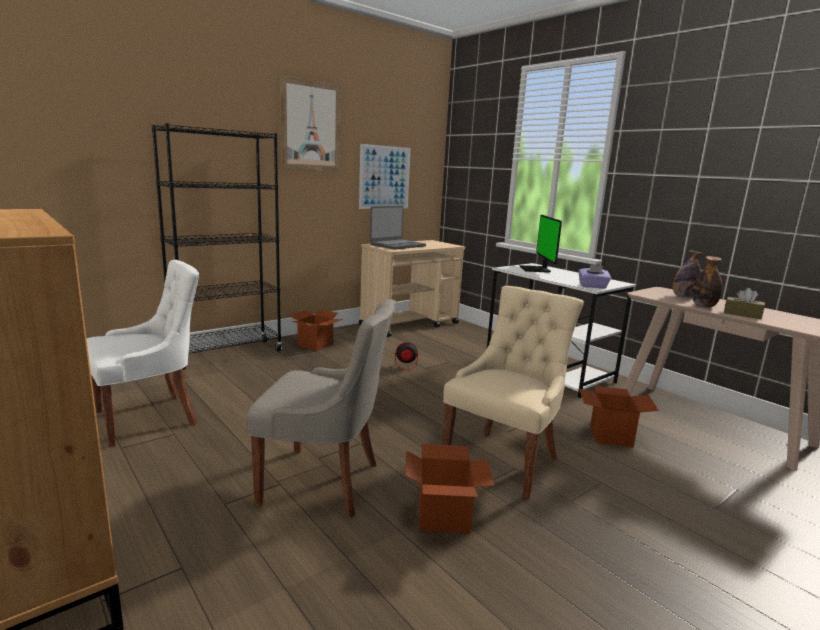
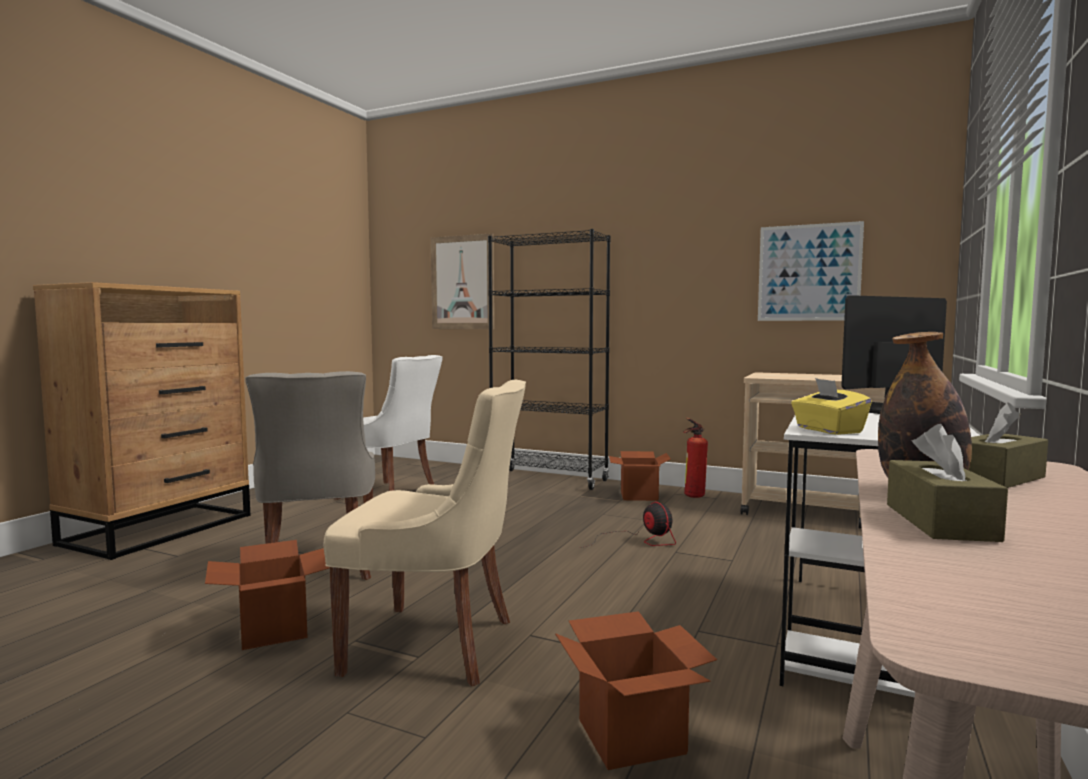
camera: 65 degrees right, 10 degrees down
(311, 126) = (681, 216): picture -> picture (462, 282)
(338, 335) = (692, 496): none -> fire extinguisher
(397, 245) = (799, 375): laptop -> none
(593, 286) = (828, 430): purple tissue box -> yellow tissue box
(683, 296) = (998, 478): bottle -> brown tissue box

